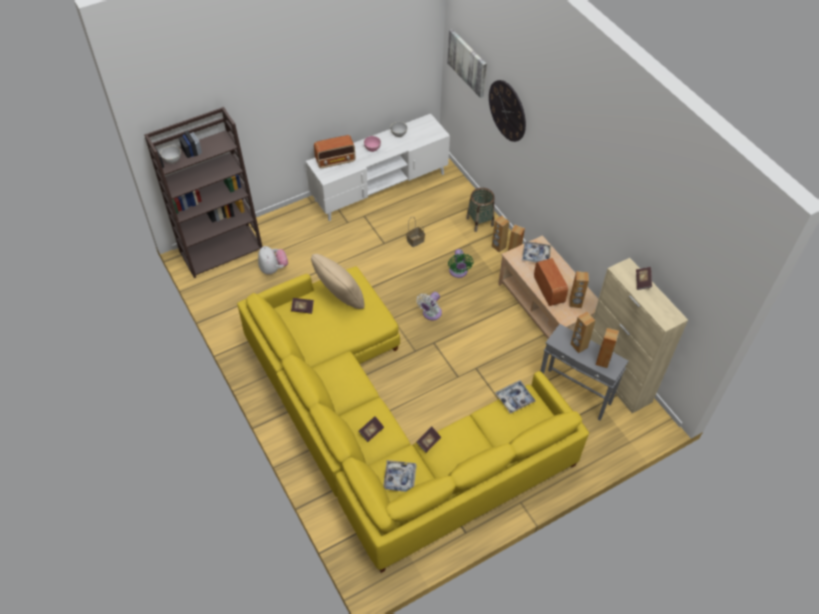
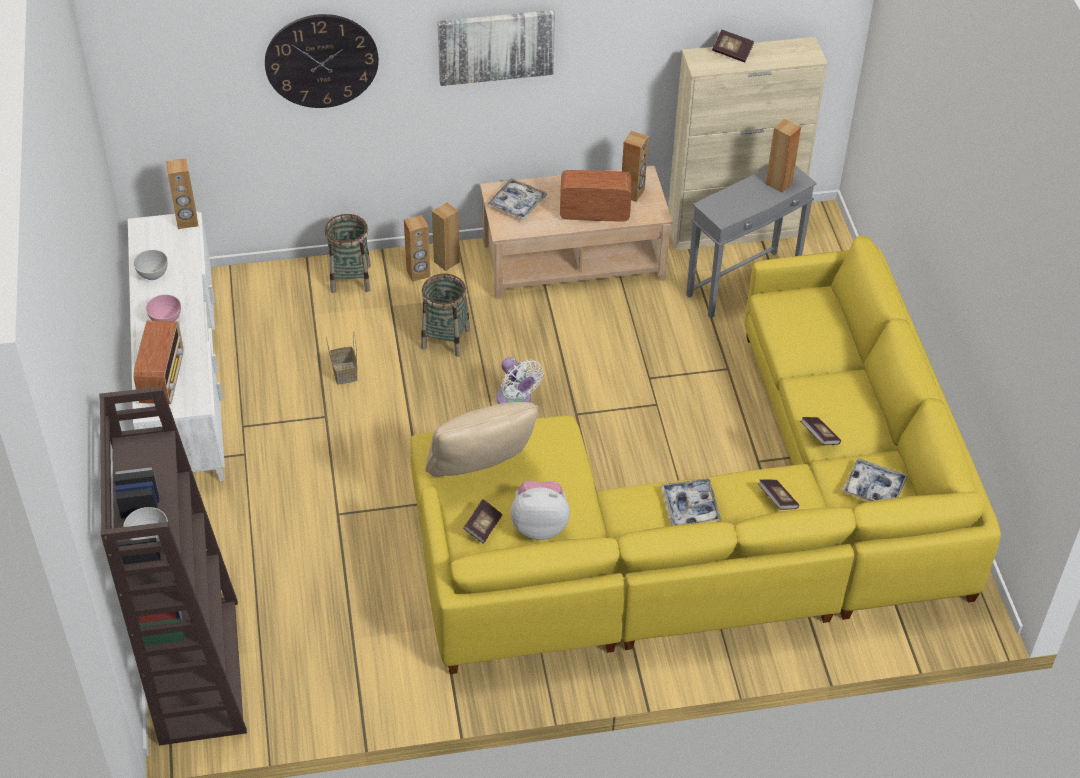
camera: 70 degrees left, 5 degrees down
(273, 269) = (295, 595): plush toy -> plush toy (539, 525)
(458, 272) = (445, 339): green fan -> basket
(468, 62) = (183, 62): picture -> picture (496, 46)
(514, 399) = (777, 315): tray -> tray (690, 507)
(578, 346) = (742, 198): brown speaker -> brown speaker (187, 221)

